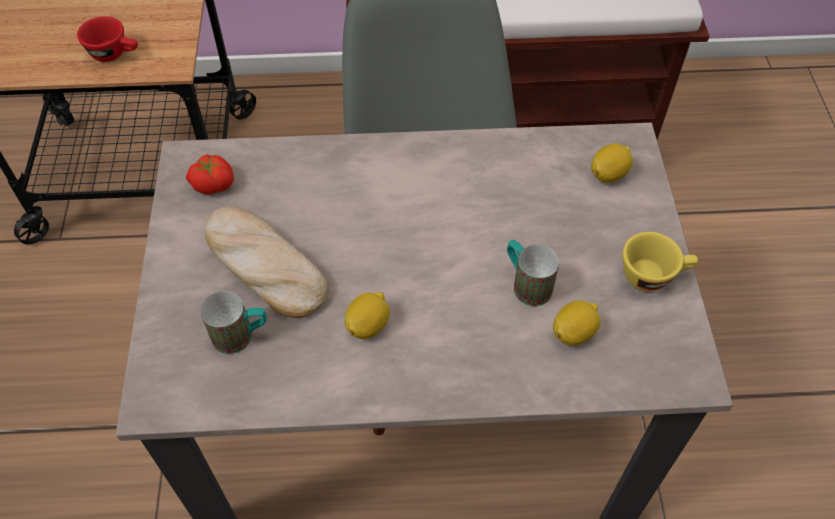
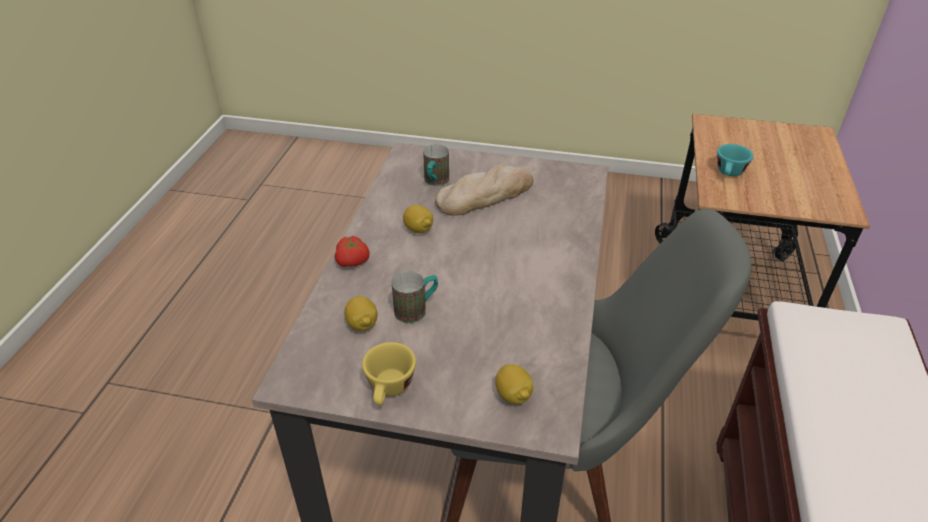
camera: 105 degrees right, 15 degrees down
(115, 54) = (729, 174): red cup -> turquoise cup
(213, 183) = (562, 181): tomato -> tomato (353, 261)

